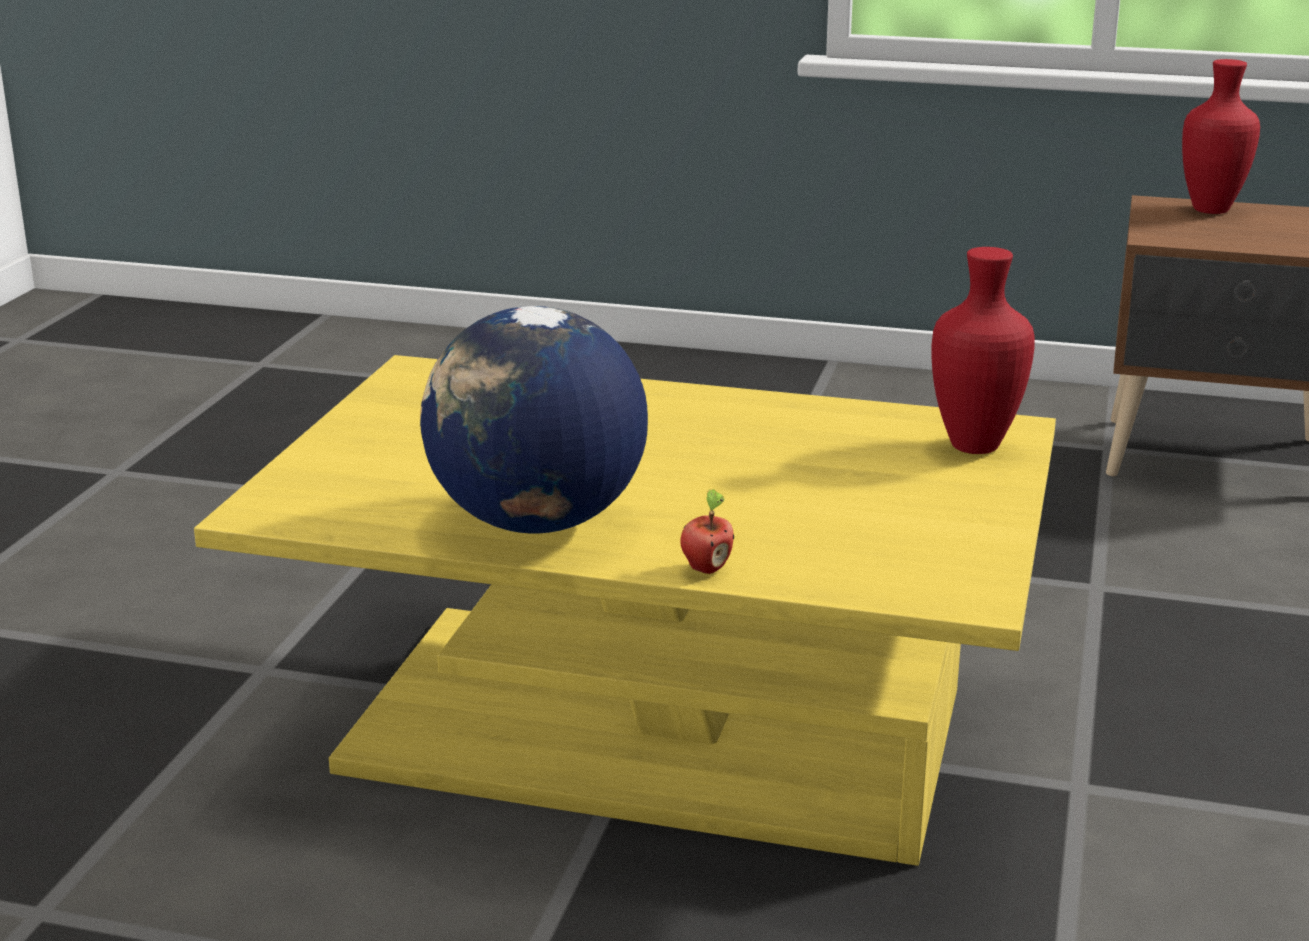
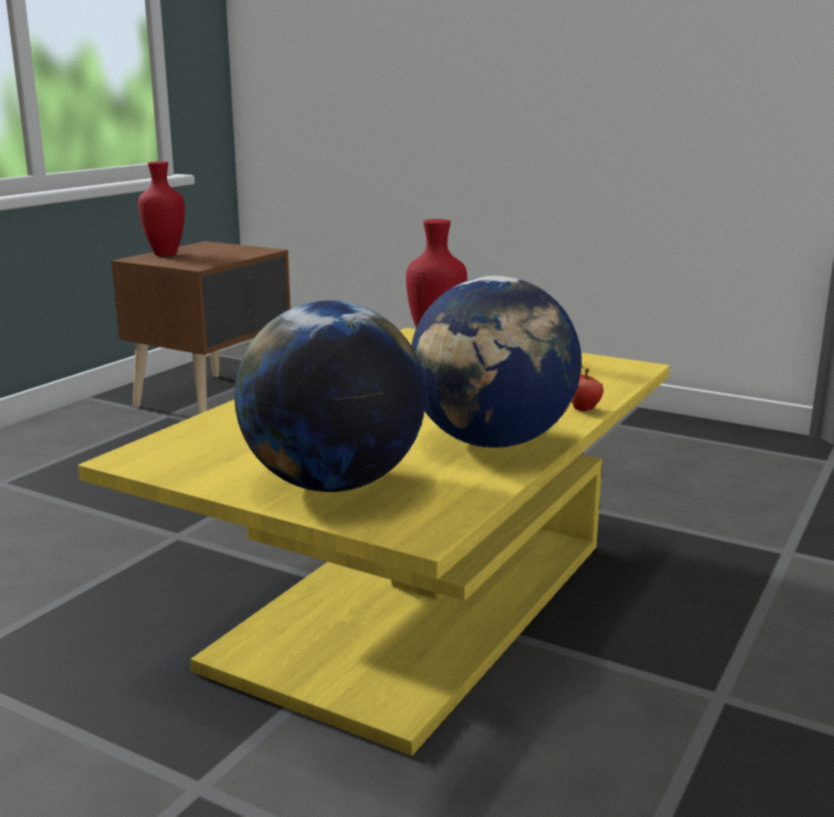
camera: 75 degrees left, 5 degrees down
(371, 459) = (333, 484): none -> globe

